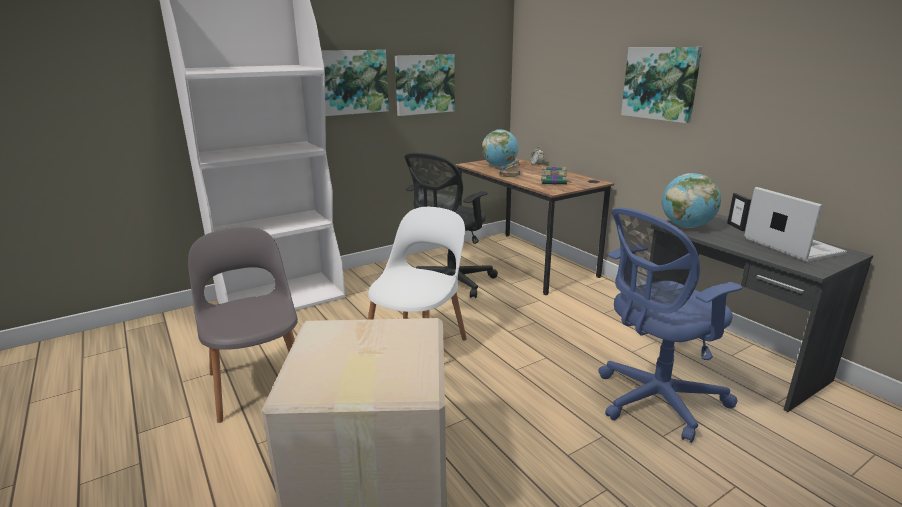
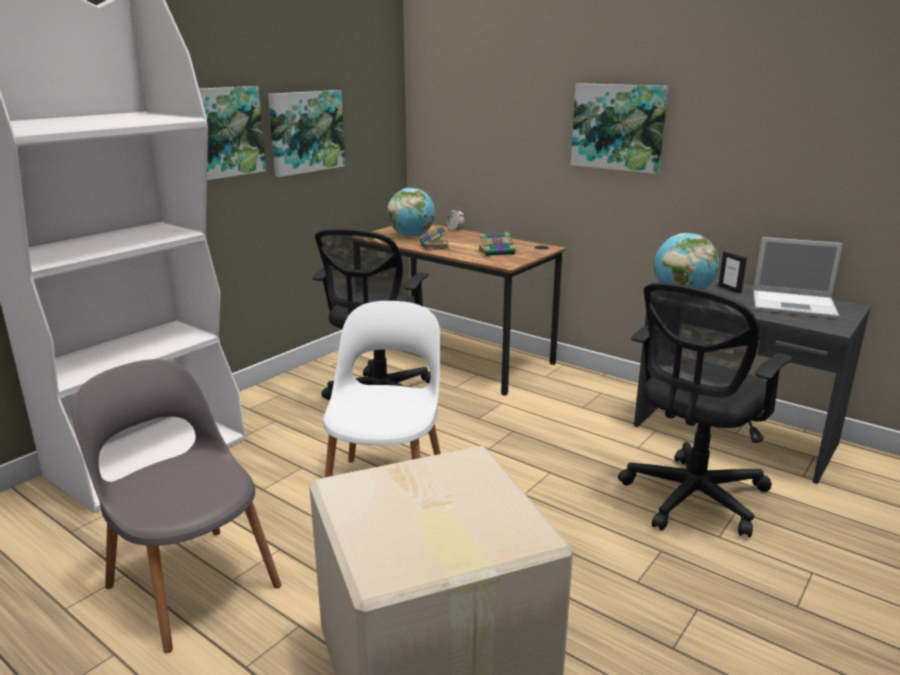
camera: 20 degrees left, 0 degrees up
(654, 401) = (690, 499): blue office chair -> black office chair
(790, 245) = (795, 305): laptop -> laptop turned 150 degrees clockwise

